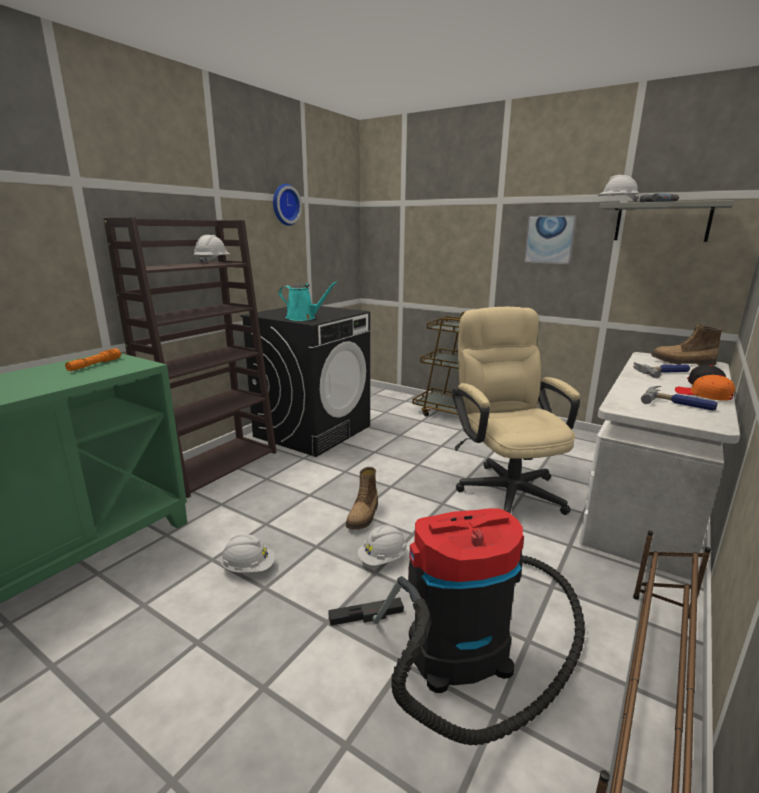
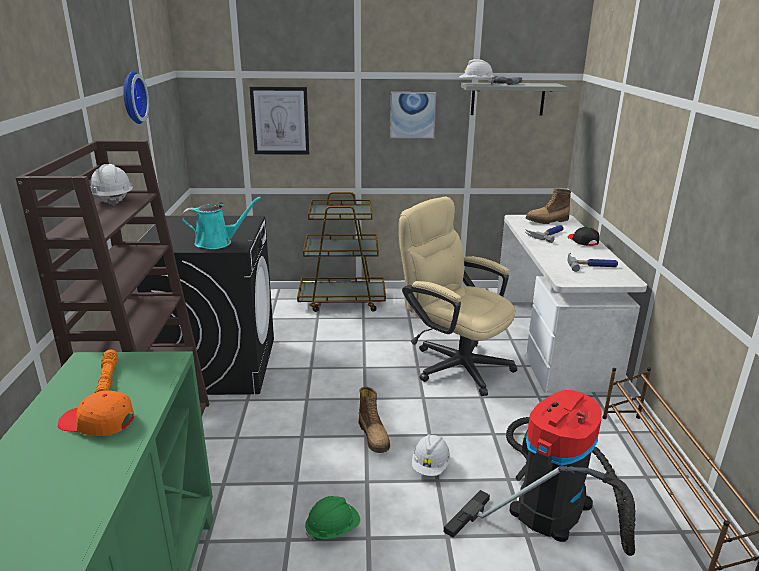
camera: 35 degrees left, 5 degrees up
(248, 568) = (332, 529): white hard hat -> green hard hat
(430, 243) = (280, 121): none -> picture
(703, 395) = (594, 253): orange cap -> orange cap (97, 422)

